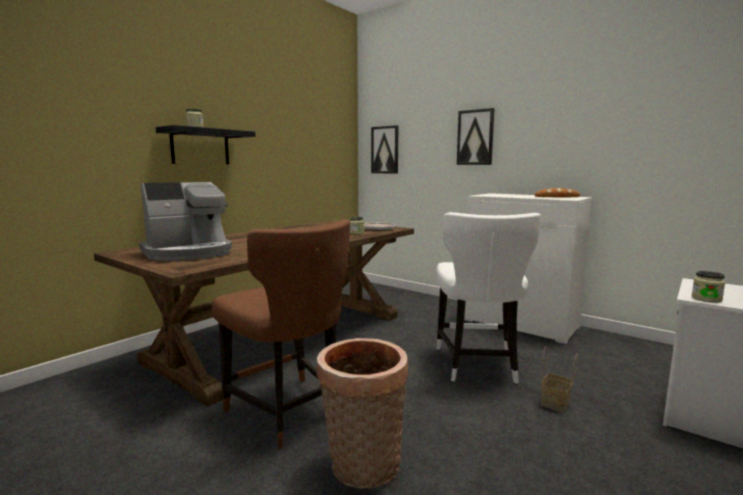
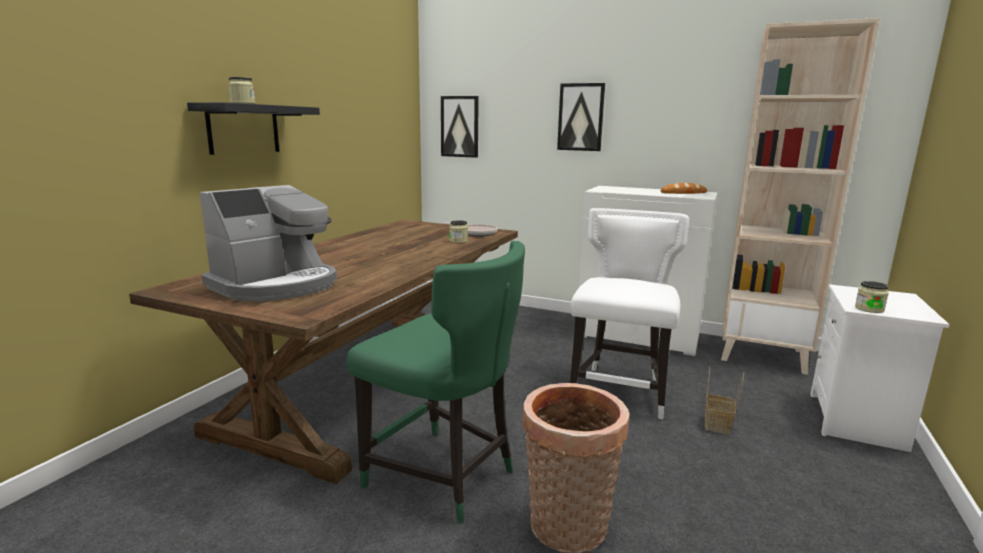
camera: 15 degrees left, 5 degrees up
(289, 413) = (444, 477): brown chair -> green chair
(477, 365) = (620, 390): white chair -> white chair turned 150 degrees counterclockwise
(636, 349) = (762, 355): none -> beige bookcase

